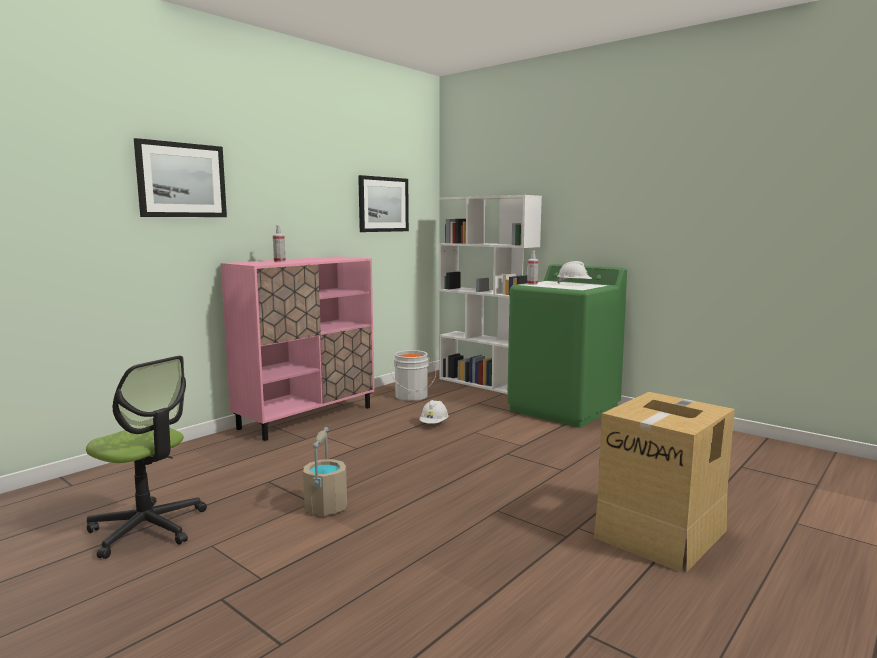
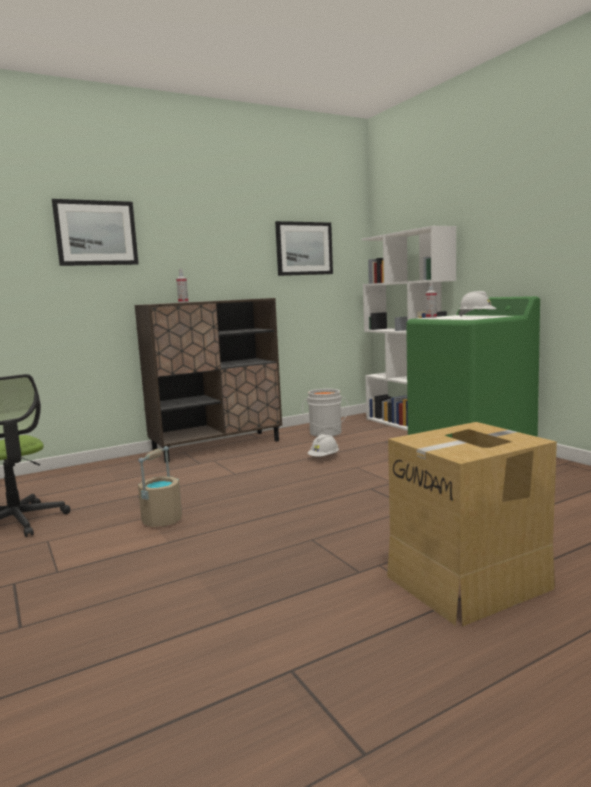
camera: 20 degrees right, 0 degrees up
(307, 417) = (217, 446): pink cabinet -> brown cabinet

